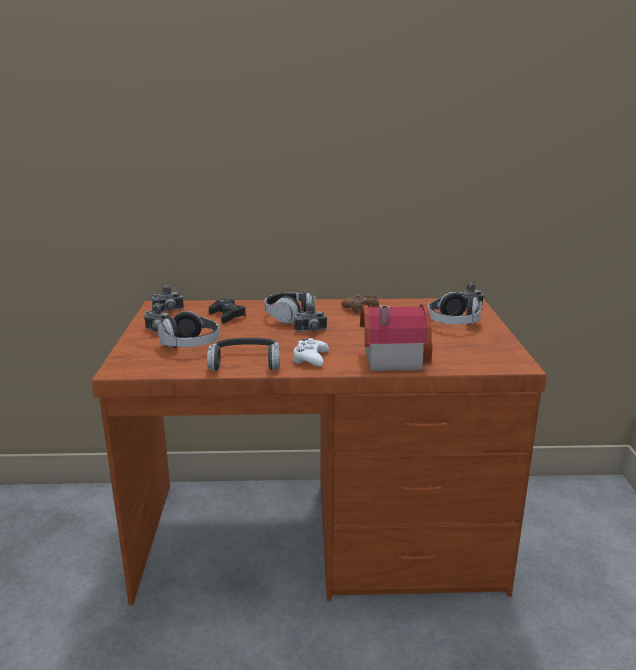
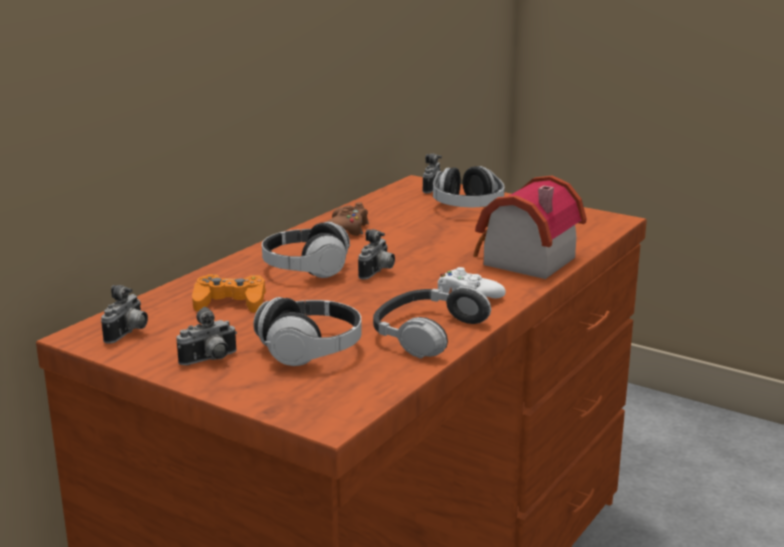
camera: 55 degrees left, 0 degrees up
(227, 316) = (230, 302): black game controller -> orange game controller

